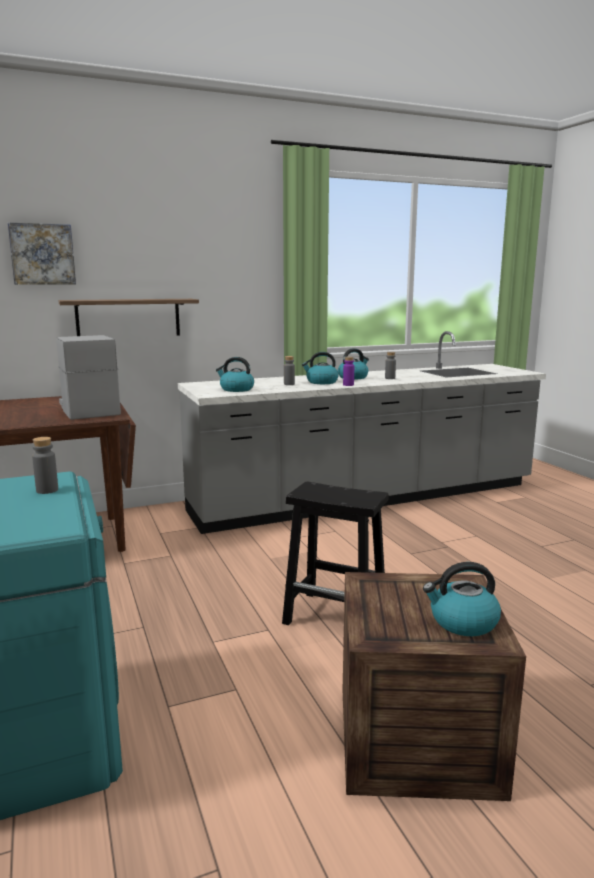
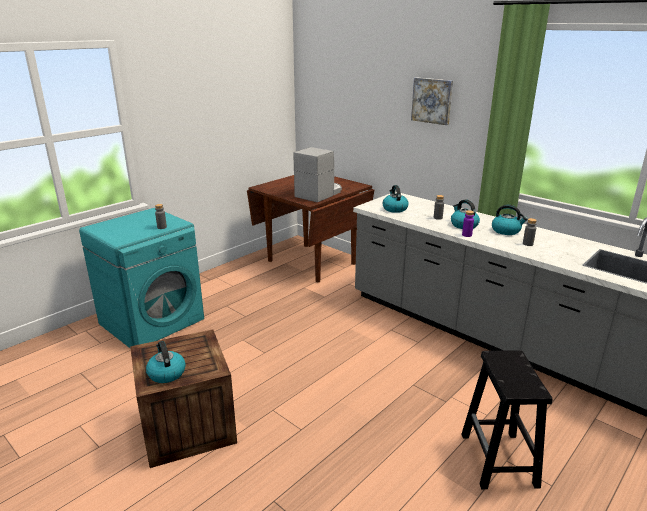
camera: 65 degrees right, 10 degrees up
(42, 254) = (347, 90): picture -> picture (432, 100)
(128, 318) = (385, 138): shelf -> none
(337, 616) = (294, 372): black stool -> black stool (499, 461)

